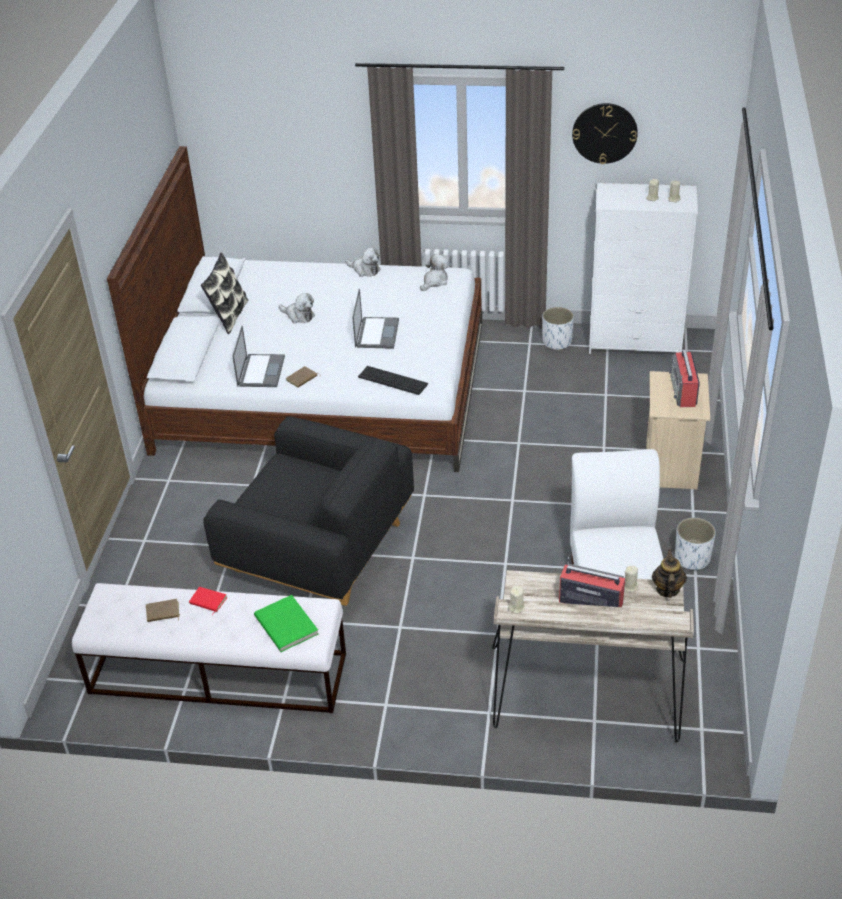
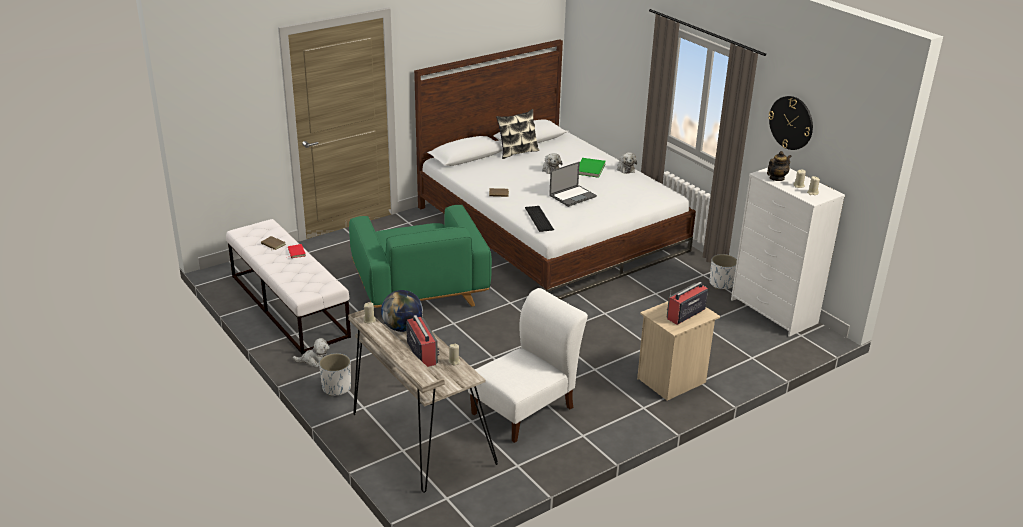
camera: 45 degrees right, 10 degrees down
(261, 371) = (487, 180): laptop -> none
(287, 624) = (307, 282): green book -> green book (591, 169)
(317, 546) = (420, 289): black armchair -> green armchair
(434, 281) = (652, 192): plush toy -> plush toy (314, 360)
(526, 591) = (402, 328): none -> globe
(667, 589) = (469, 376): teapot -> teapot (776, 178)
(692, 558) = (597, 427): white planter -> white planter (336, 388)

